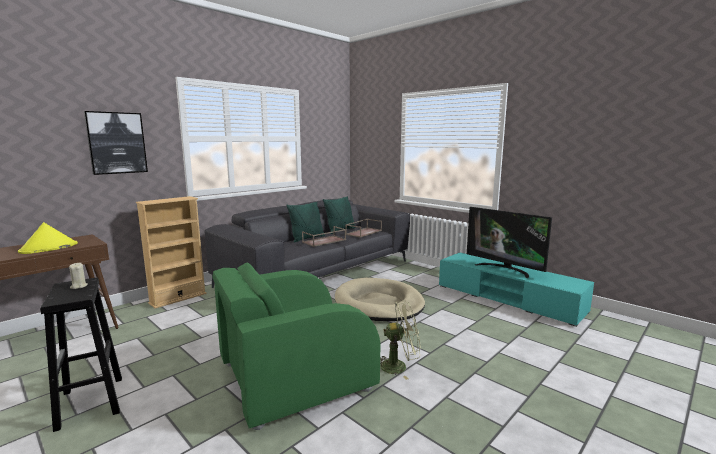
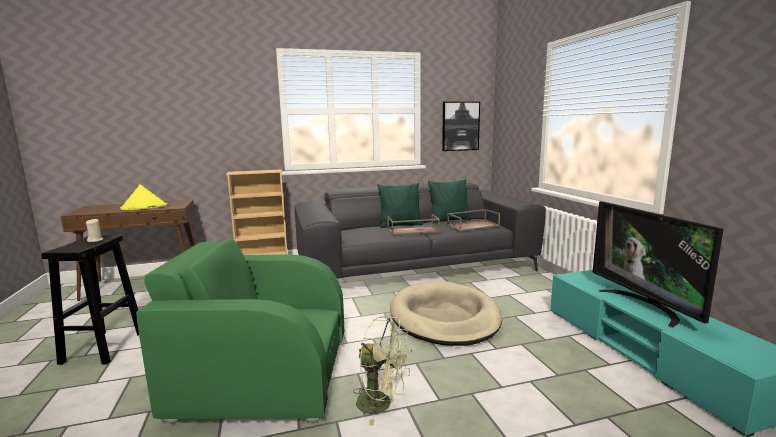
camera: 30 degrees right, 0 degrees up
(116, 143) = (218, 116): picture -> picture (460, 126)

